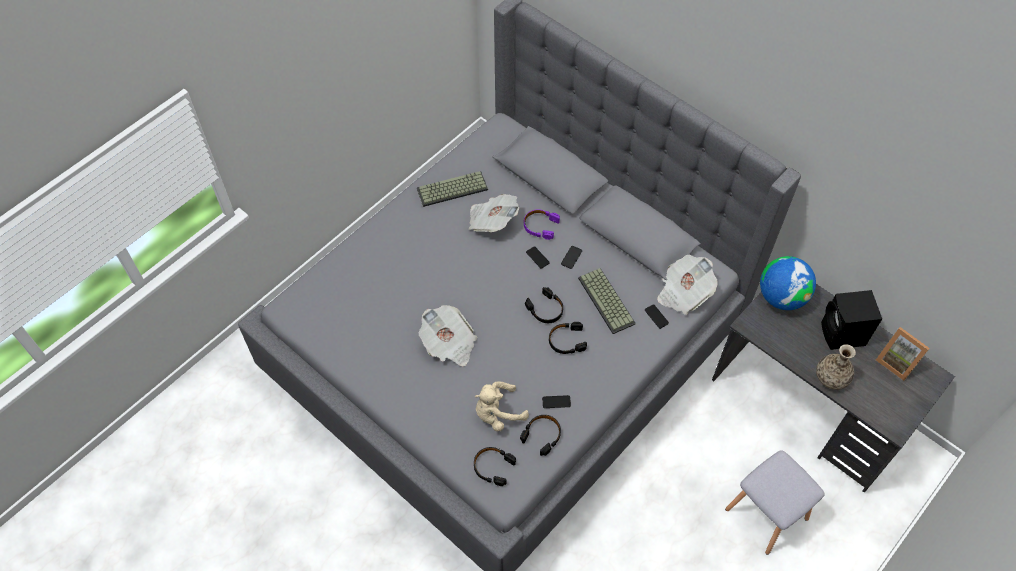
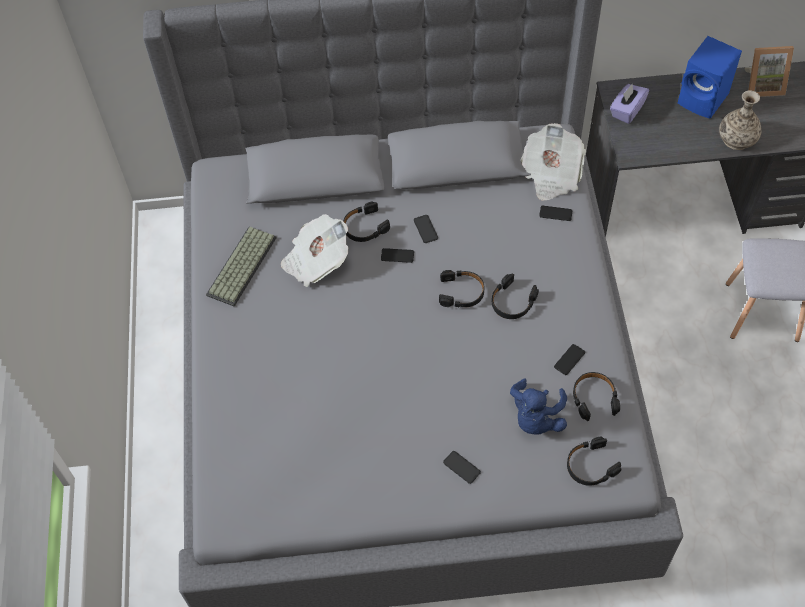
camera: 45 degrees left, 0 degrees up
(427, 398) = (461, 467): none -> phone
(449, 344) = (418, 402): newspaper -> none
(497, 413) = (536, 418): beige plush toy -> blue plush toy
(540, 226) = (364, 227): purple headphones -> black headphones
(607, 301) = (502, 237): keyboard -> none
(781, 297) = (627, 110): globe -> purple tissue box
(842, 335) = (704, 100): black speaker -> blue speaker

